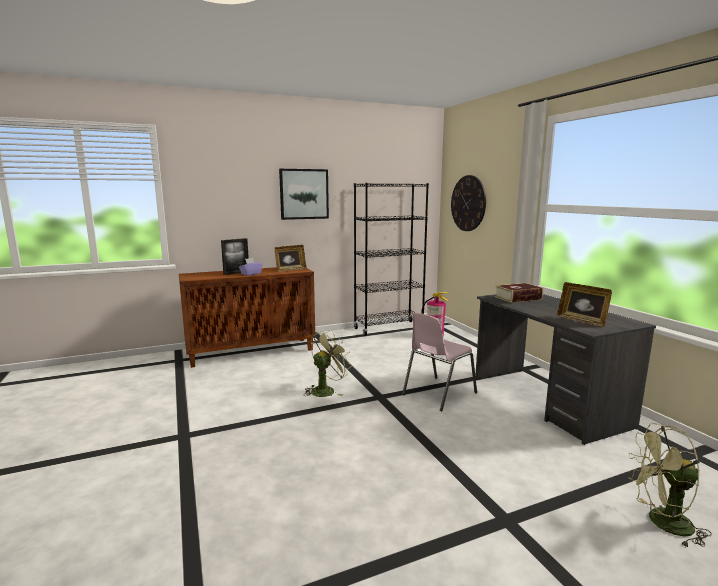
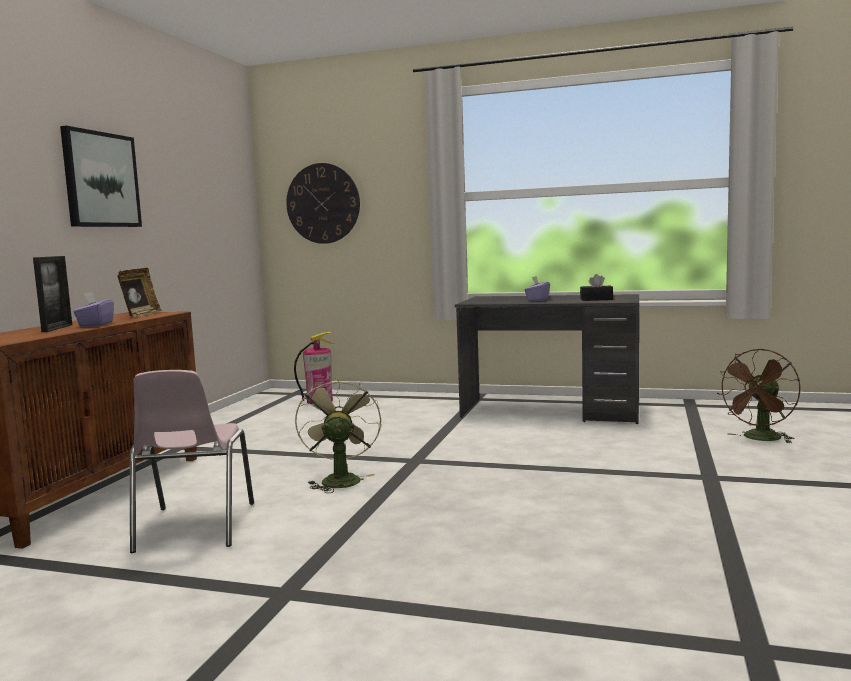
camera: 50 degrees left, 5 degrees down
(388, 328) = (242, 411): black bookcase -> none
(438, 394) = (460, 438): pink chair -> pink chair (194, 527)
(518, 298) = (492, 300): book -> none
(541, 308) = (537, 300): none -> purple tissue box
(582, 321) = (596, 299): picture frame -> black tissue box
(661, 523) = (760, 439): green fan -> brown fan

